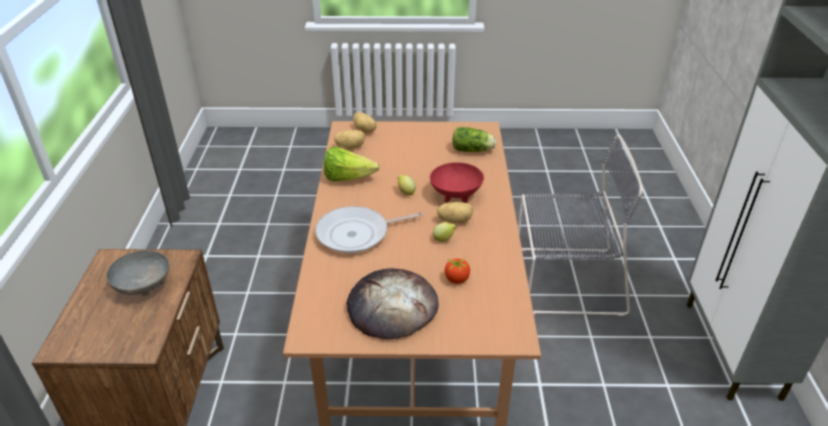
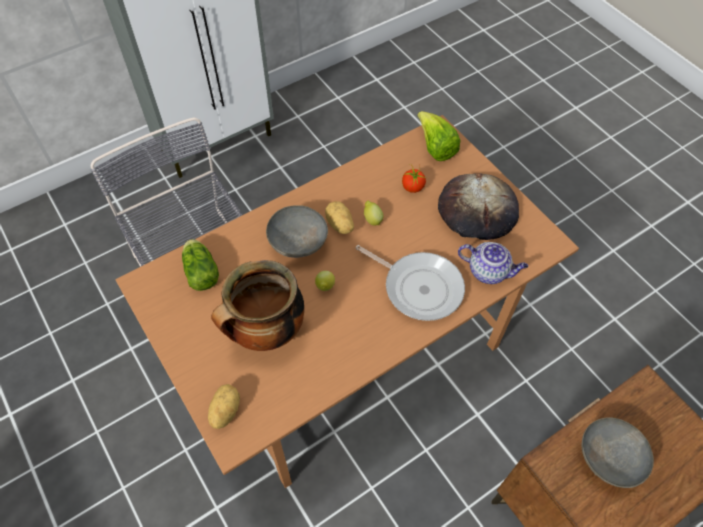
camera: 125 degrees left, 20 degrees up
(327, 278) = (489, 271): none -> teapot
(348, 178) = (340, 357): lettuce -> lettuce (435, 148)
(350, 147) = (274, 400): potato -> none
(398, 158) = (266, 332): none -> cooking pot
(456, 194) = (297, 244): red bowl -> grey bowl

